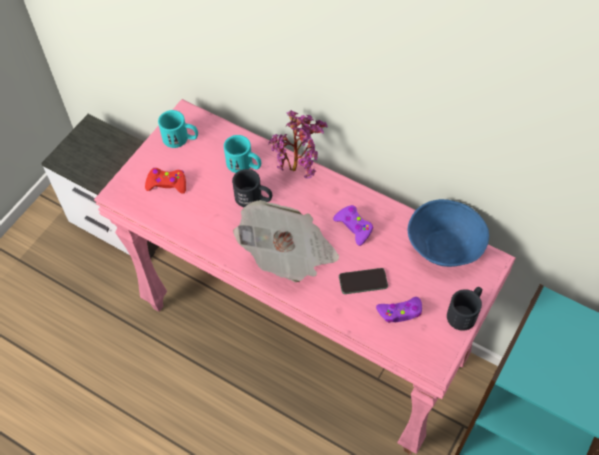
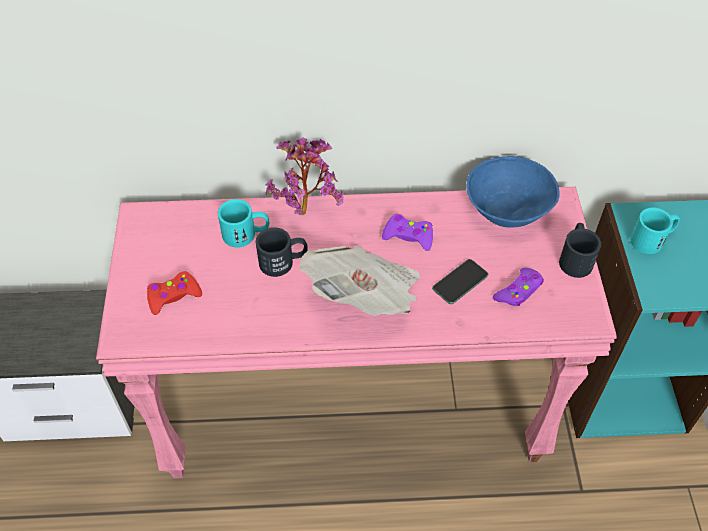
camera: 35 degrees left, 5 degrees down
(181, 138) = (152, 242): turquoise mug -> turquoise mug (652, 239)

